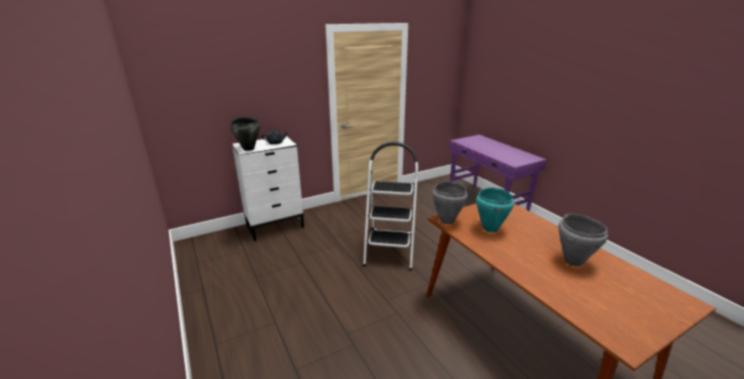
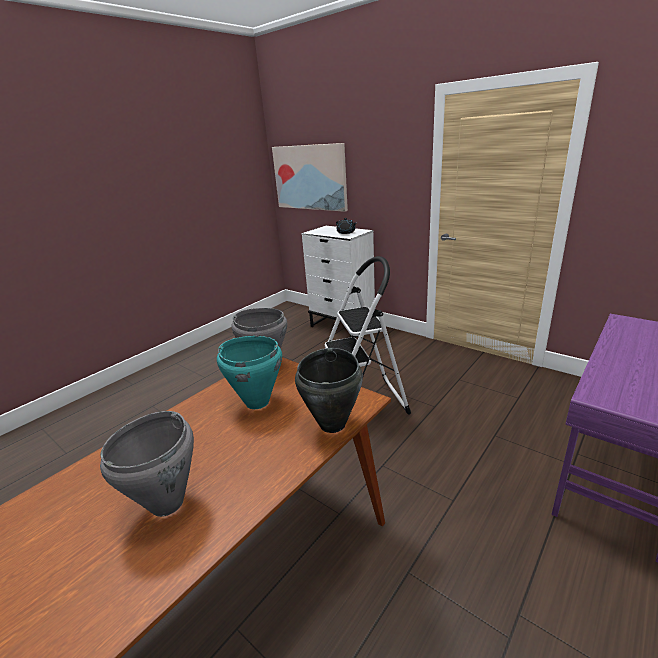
camera: 70 degrees right, 0 degrees up
(203, 101) = (310, 177): none -> picture
(248, 148) = (318, 231): black cooking pot -> black cooking pot (333, 424)

